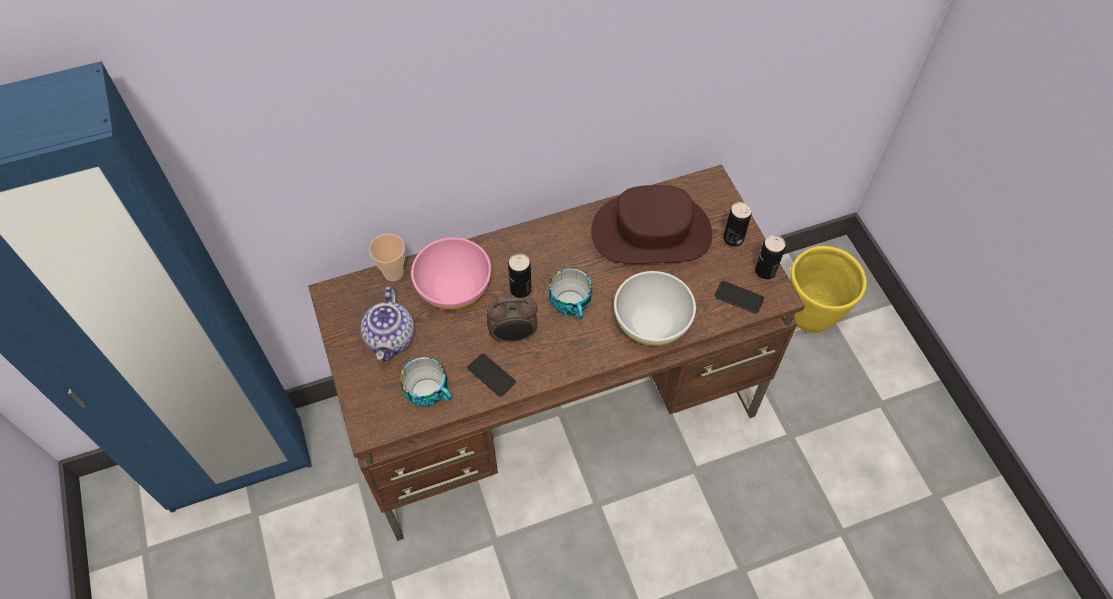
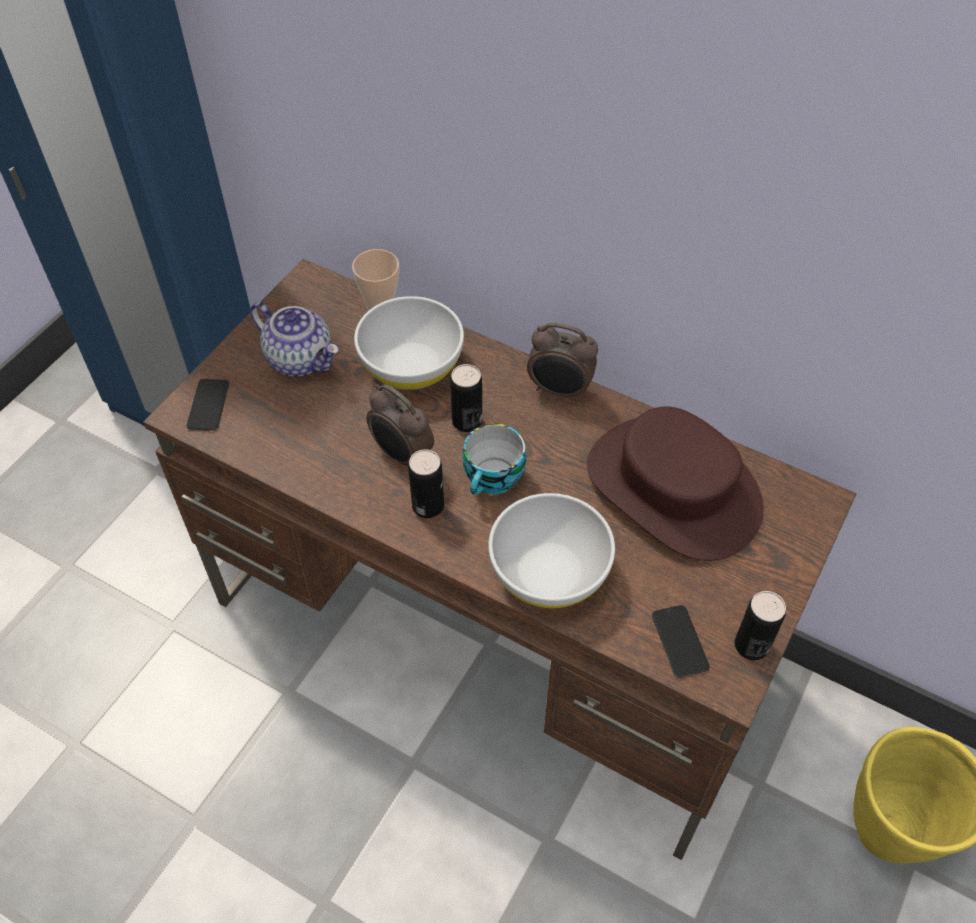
camera: 50 degrees right, 5 degrees down
(391, 339) = (301, 359): teapot -> teapot turned 105 degrees counterclockwise
(429, 393) = (266, 432): cup -> none
(454, 287) = (412, 366): pink bowl -> white bowl
(491, 375) = (334, 469): phone -> phone (208, 405)
(542, 233) = (559, 390): none -> alarm clock
(733, 238) = (760, 578): can -> can (428, 506)

